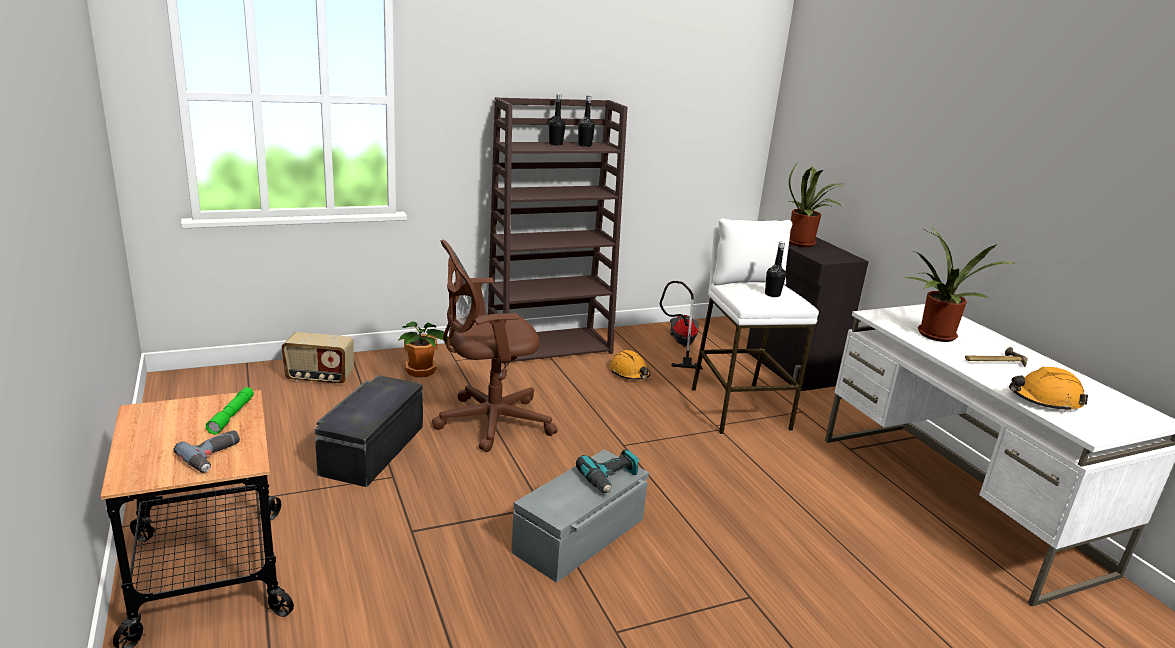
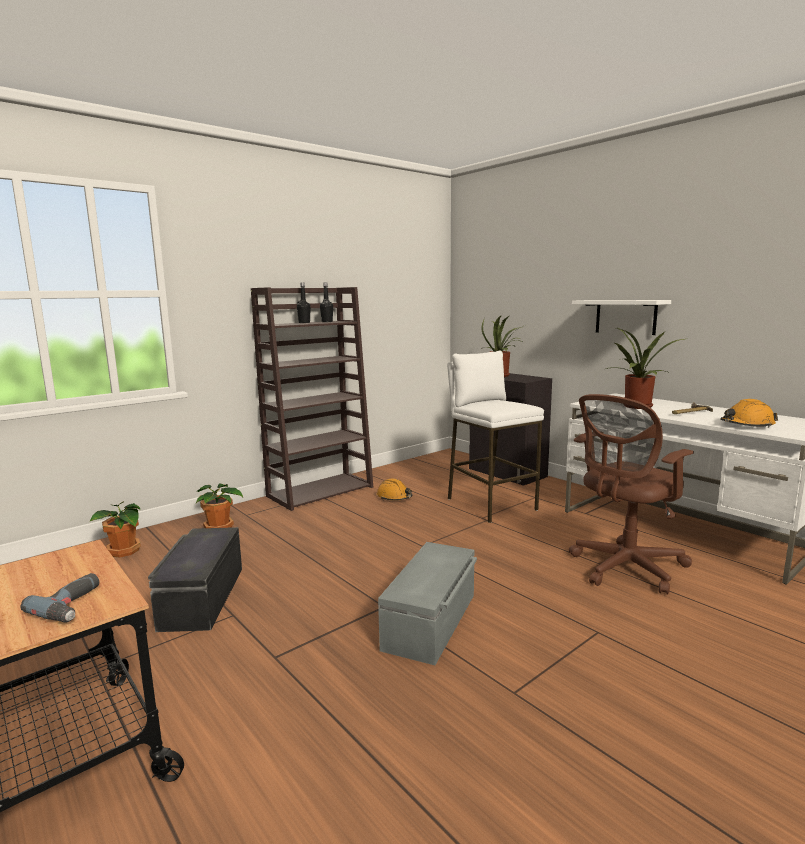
camera: 15 degrees left, 10 degrees down
(232, 415) = (77, 565): green flashlight -> none
(319, 378) = (124, 551): radio -> potted plant
(488, 422) = (299, 553): brown office chair -> brown office chair (624, 568)
(610, 479) = (448, 561): power drill -> none
(680, 345) = (420, 473): vacuum cleaner -> none
(772, 294) = (506, 404): black bottle -> none
(969, 205) = (625, 317): none -> white shelf

